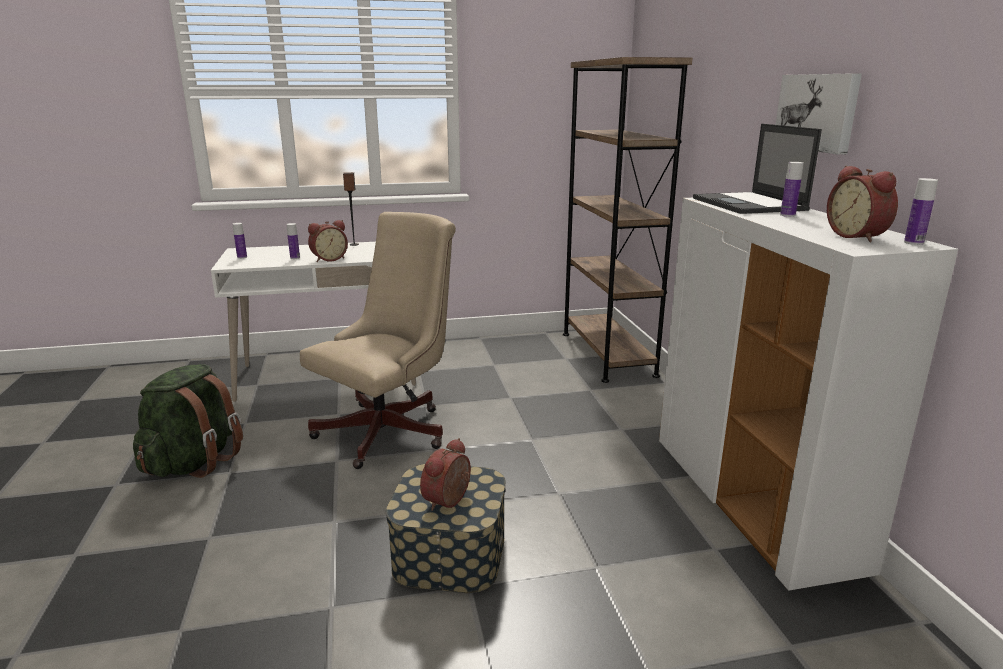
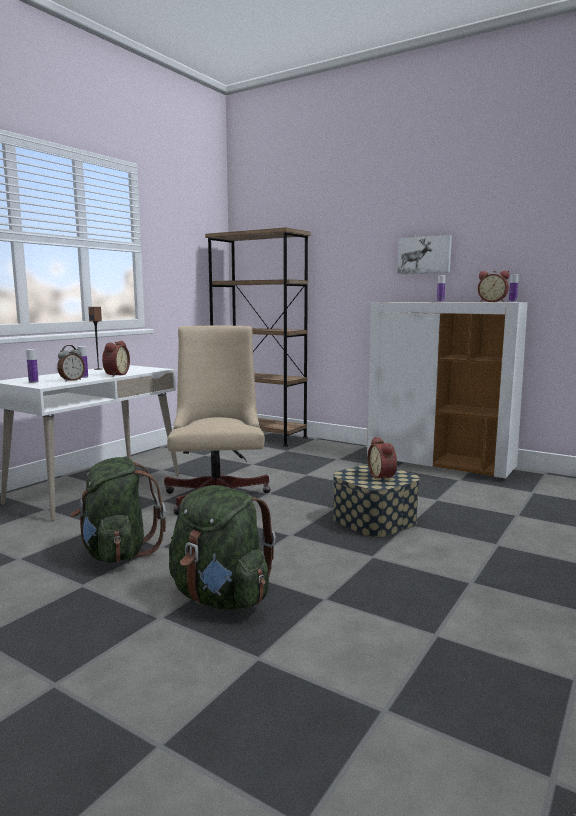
camera: 45 degrees left, 10 degrees down
(137, 564) = (221, 598): none -> green backpack
(269, 261) = (71, 380): none -> alarm clock
(749, 204) = (408, 301): laptop -> none

